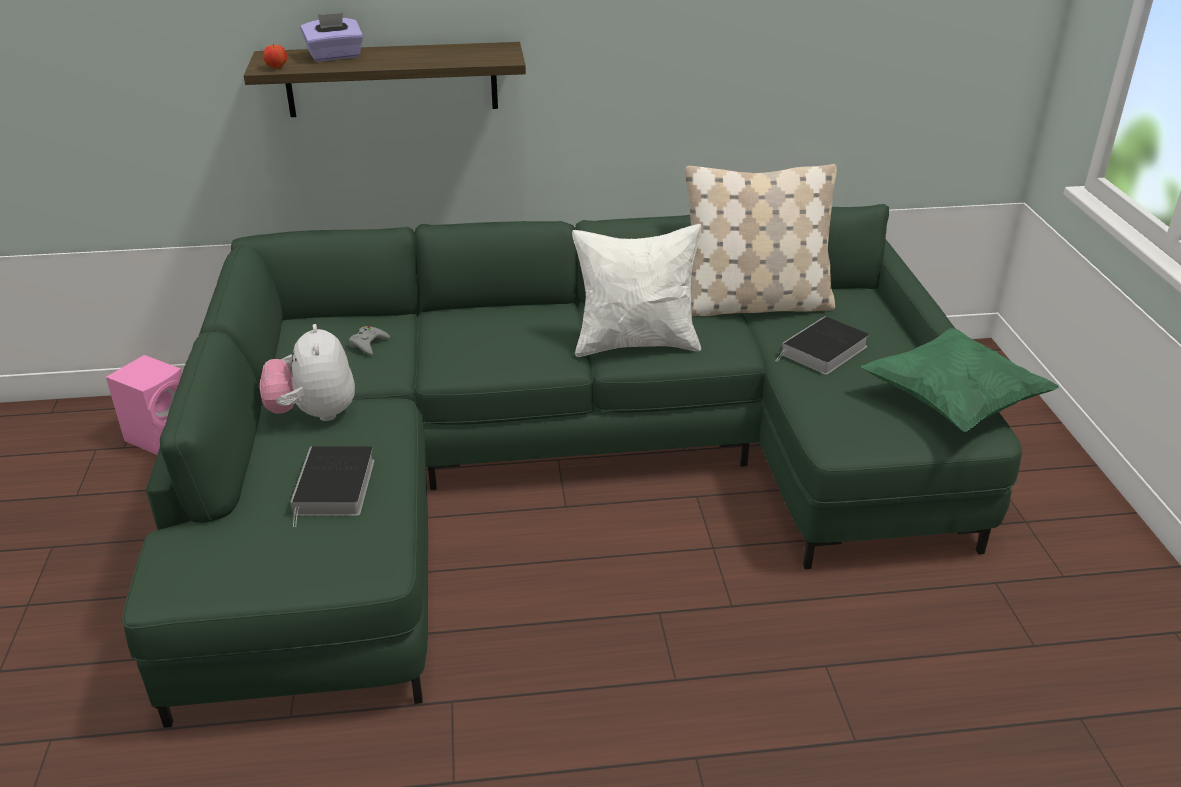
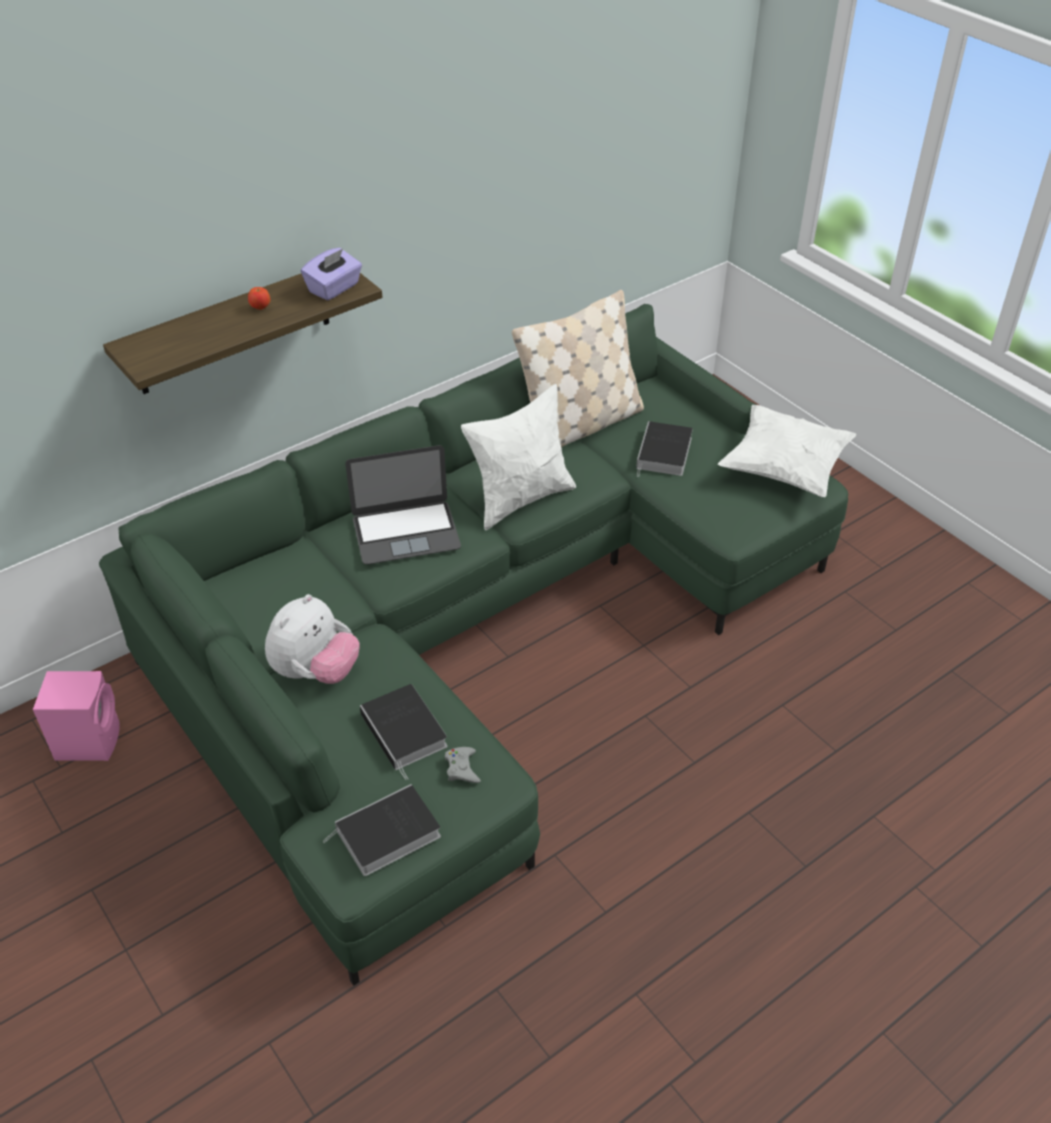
camera: 30 degrees left, 10 degrees up
(227, 565) = (386, 835): none -> book
(277, 67) = (158, 362): apple -> apple (260, 307)
(314, 414) = (315, 672): plush toy -> plush toy turned 105 degrees counterclockwise
(335, 56) = (195, 329): purple tissue box -> purple tissue box (334, 288)
(368, 344) = (300, 584): grey game controller -> grey game controller (462, 768)
(500, 335) = (406, 532): none -> laptop
(952, 403) = (784, 469): green pillow -> white pillow

